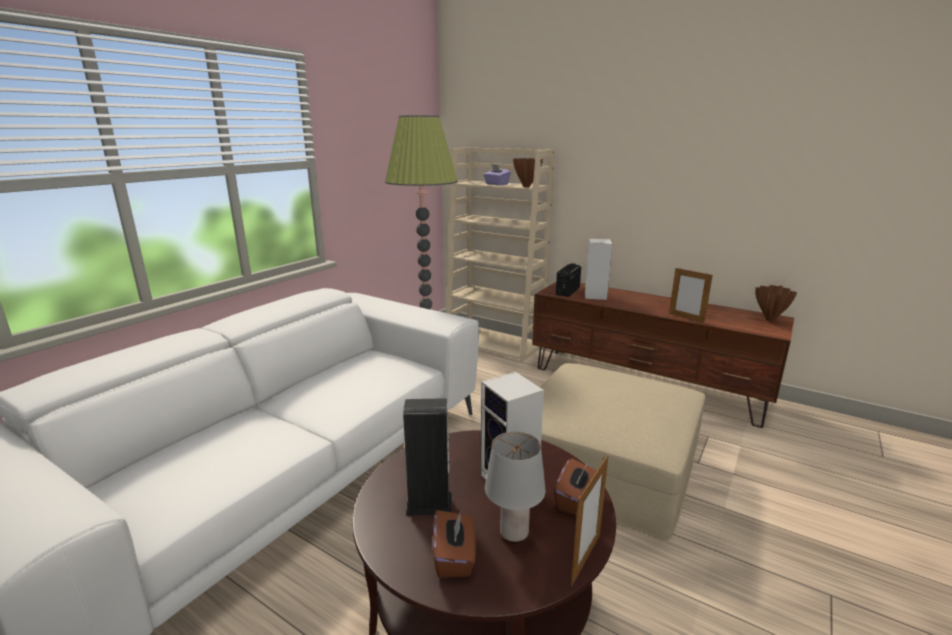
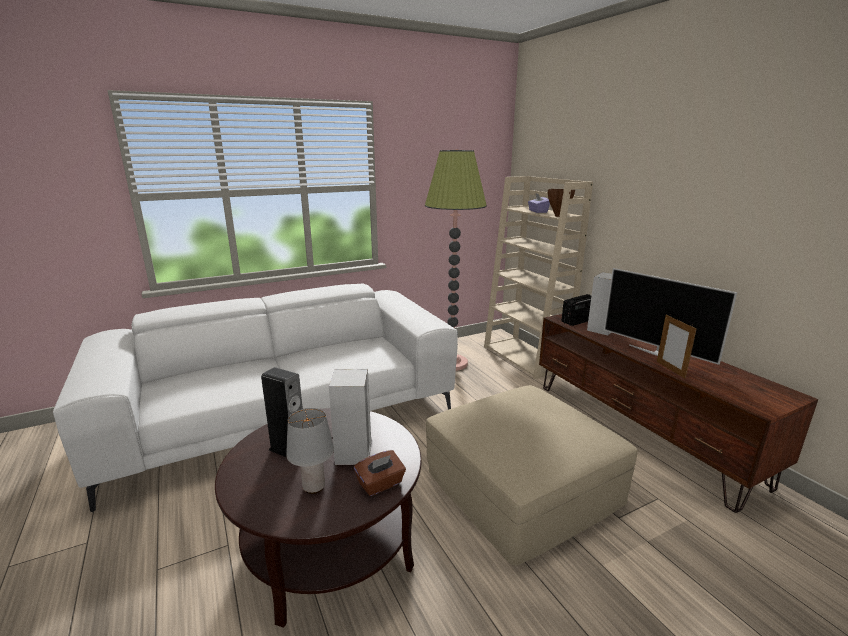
camera: 30 degrees right, 0 degrees up
(454, 558) = (264, 485): brown tissue box -> none
(585, 559) = (337, 522): picture frame -> none
(660, 307) = (657, 353): none -> television
(769, 320) = (776, 394): brown vase -> none

